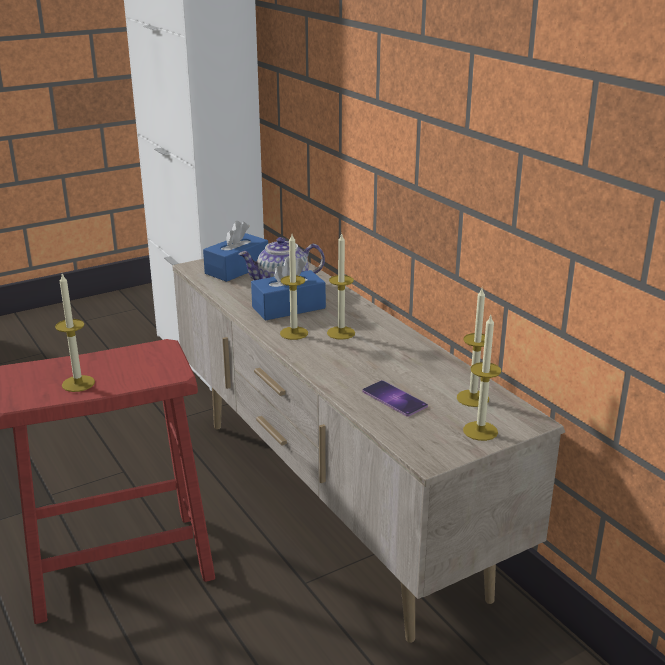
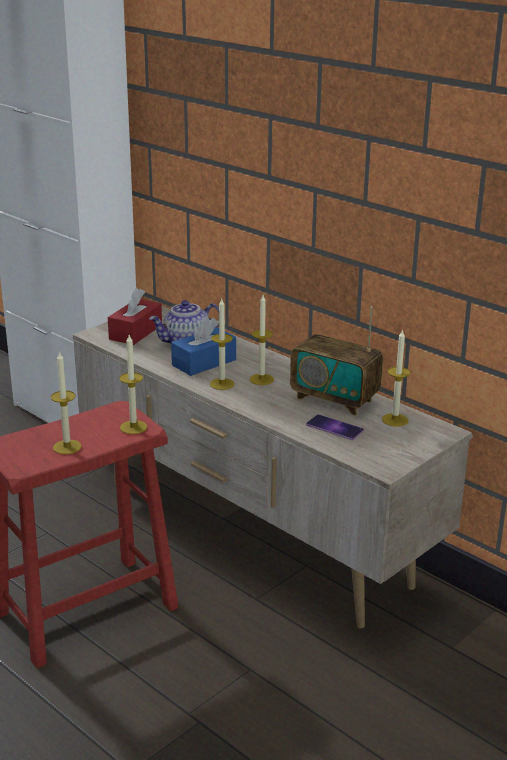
camera: 15 degrees left, 0 degrees up
(237, 269) = (135, 332): blue tissue box -> red tissue box
(412, 365) = (334, 399): none -> radio
(480, 431) = (412, 444): candle -> candle (133, 427)

